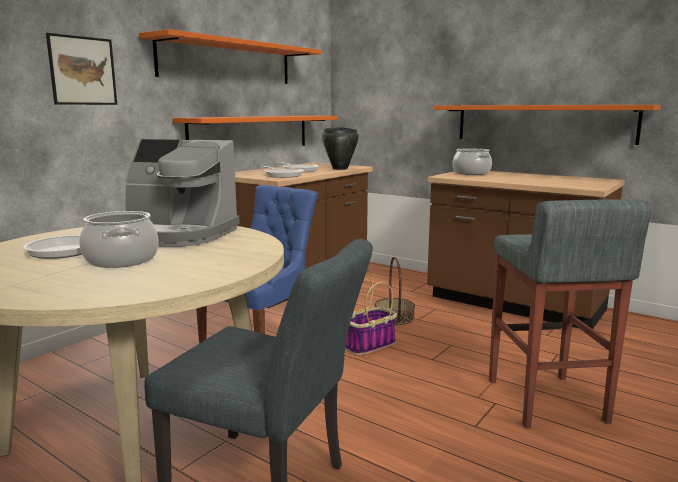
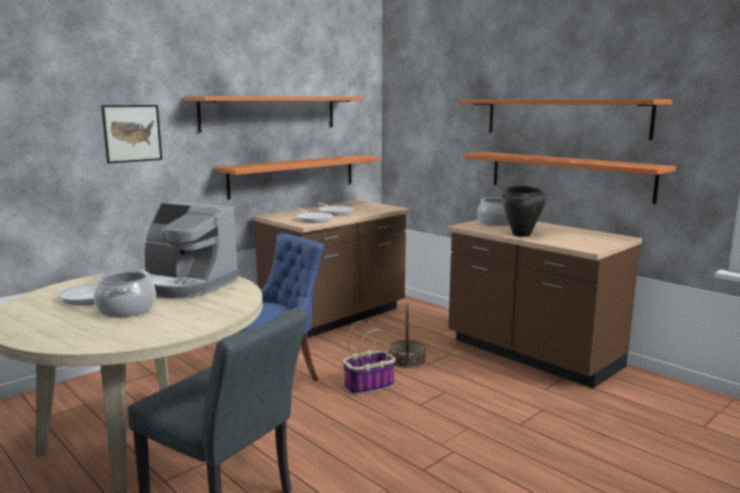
camera: 10 degrees right, 0 degrees up
(340, 168) = (375, 211): black cooking pot -> black cooking pot (521, 235)
(538, 64) = (564, 117): none -> orange shelf
(545, 401) = (500, 454): grey stool -> none

